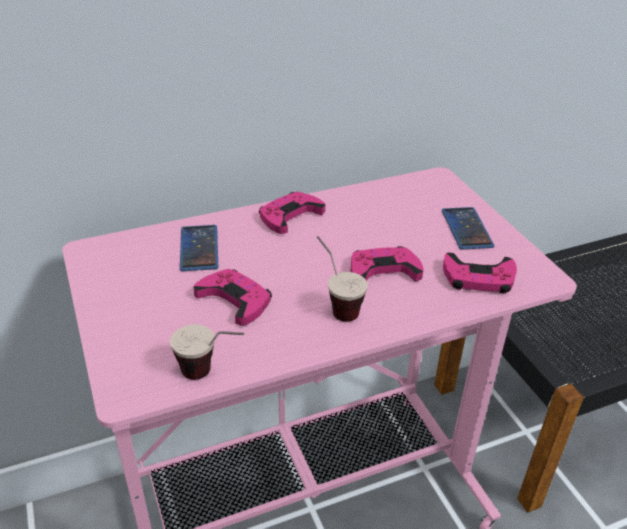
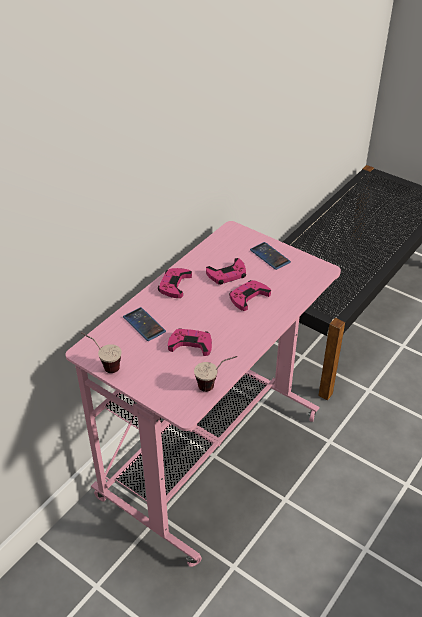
camera: 30 degrees left, 5 degrees up
(336, 305) = (241, 325): cup -> cup (103, 365)
(478, 278) = (295, 282): pink game controller -> pink game controller (227, 274)

